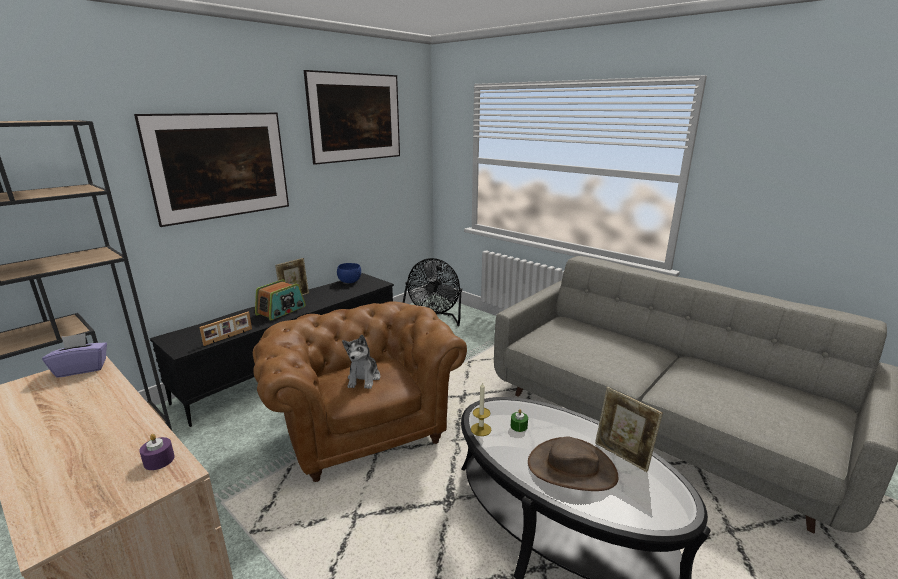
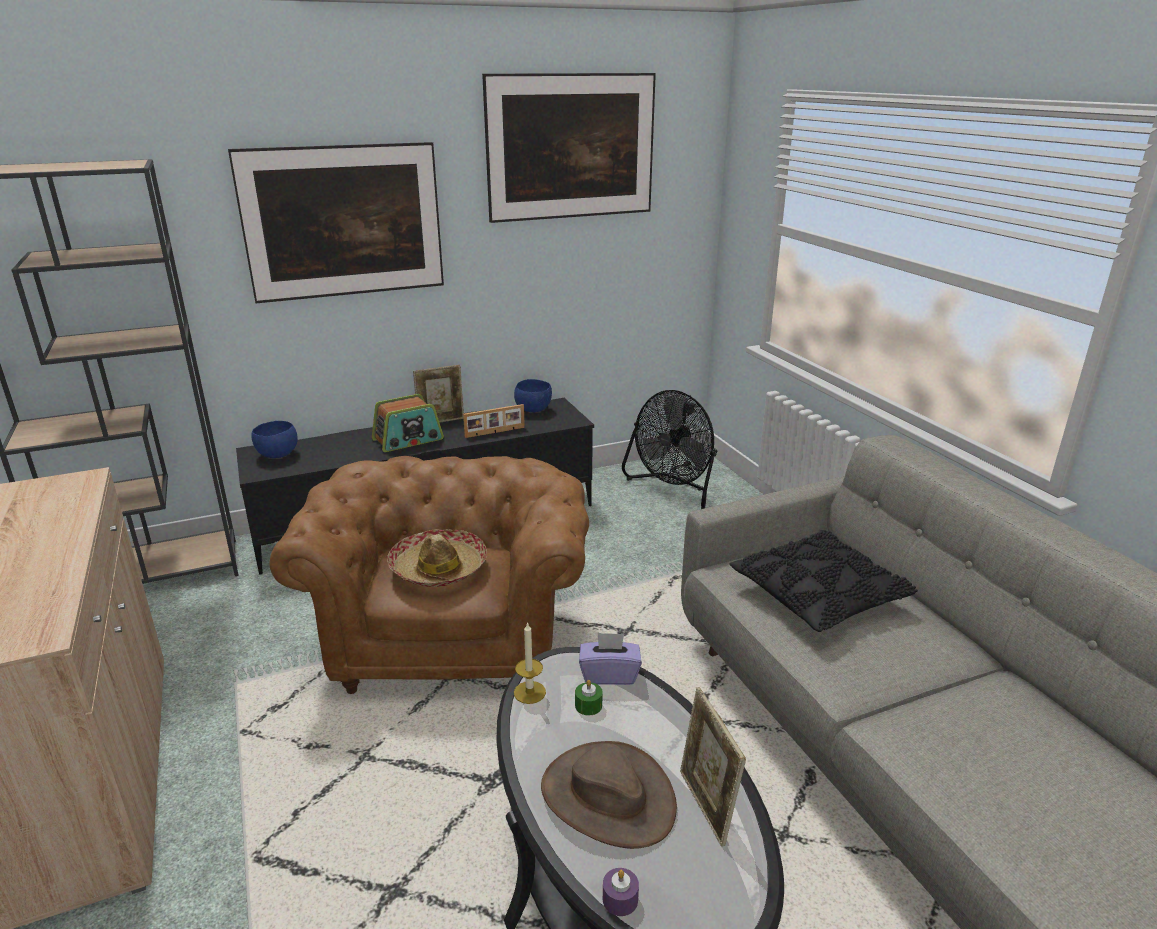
camera: 25 degrees right, 5 degrees up
(82, 369) = (73, 483): purple tissue box -> purple tissue box (609, 674)
(159, 460) = (42, 617): purple candle -> purple candle (620, 899)
(189, 336) = (277, 455): none -> blue bowl
(228, 337) = (319, 466): picture frame -> picture frame (495, 432)
(364, 378) = (438, 569): plush toy -> hat
(582, 342) = (818, 595): none -> black pillow

